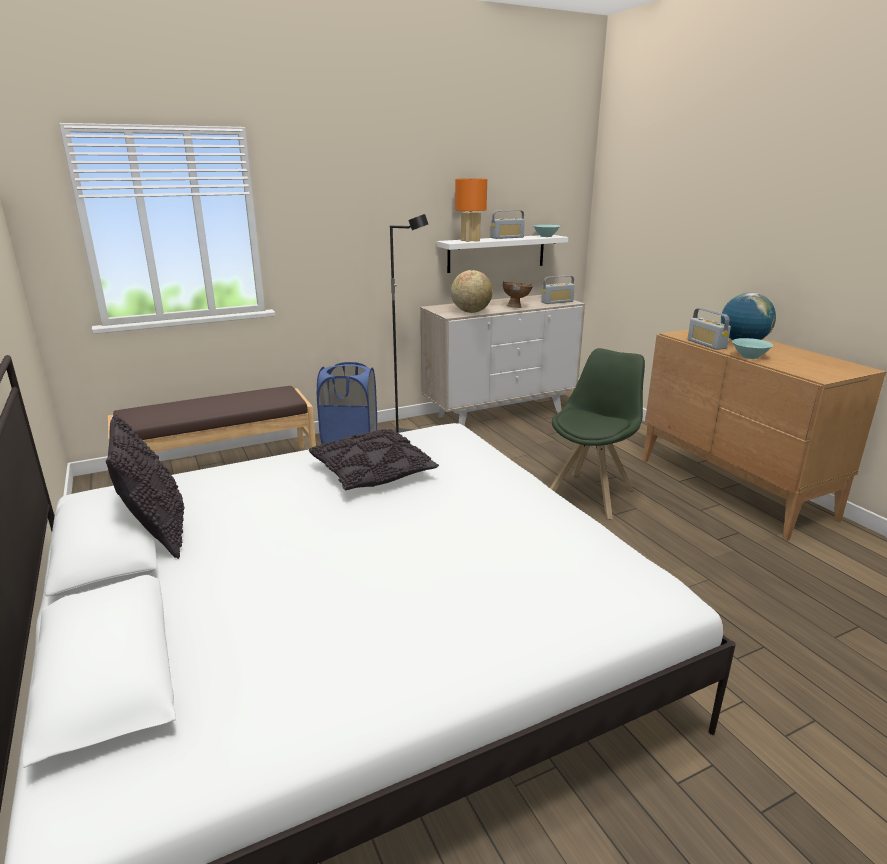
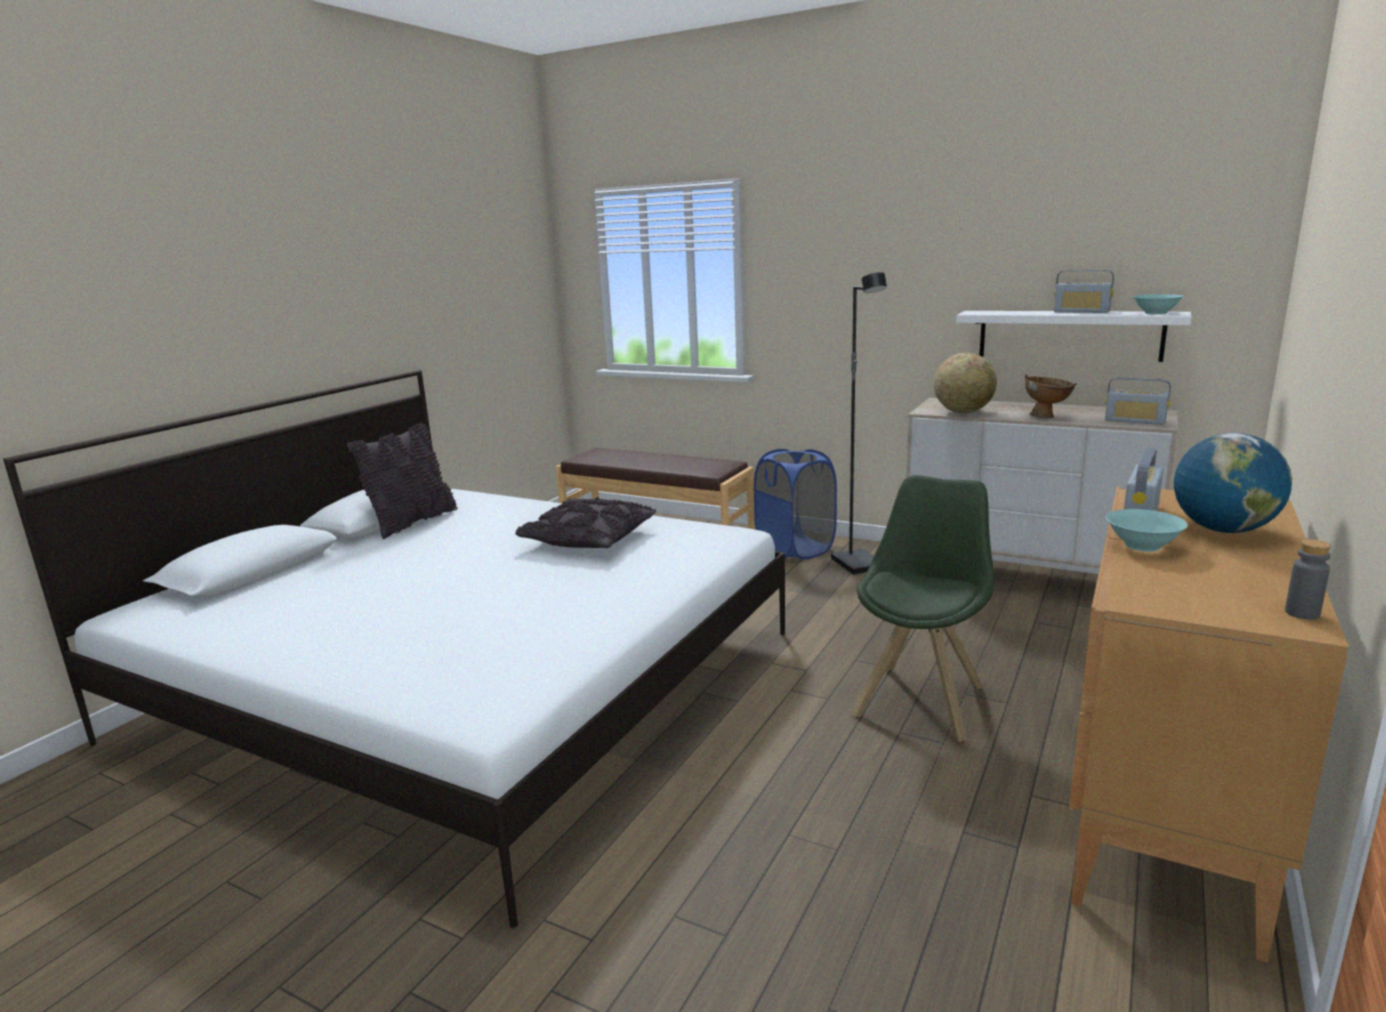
camera: 55 degrees right, 5 degrees down
(470, 241) = (1003, 313): orange table lamp -> none
(590, 495) = (920, 701): green chair -> green chair turned 60 degrees counterclockwise
(850, 365) = (1302, 613): none -> grey bottle

